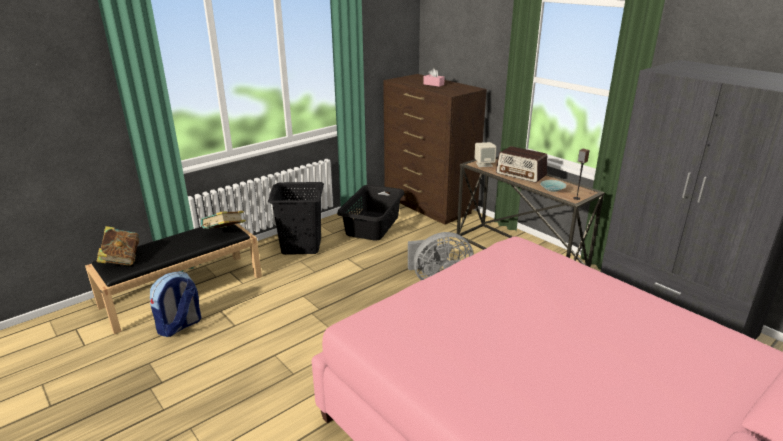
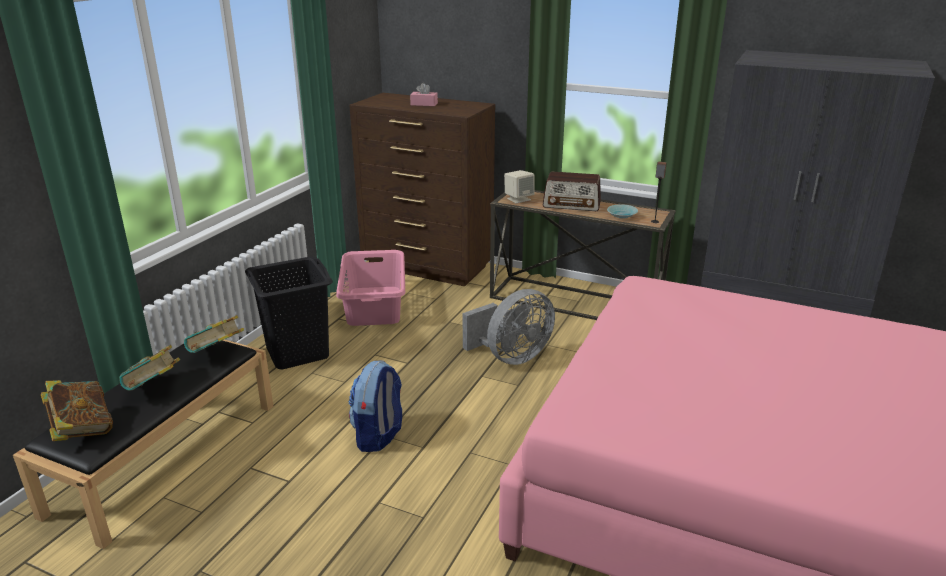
camera: 25 degrees left, 0 degrees up
(175, 246) = (154, 388): none -> book
(180, 326) = (205, 506): backpack -> backpack (378, 436)
(372, 225) = (373, 306): black laundry basket -> pink laundry basket

